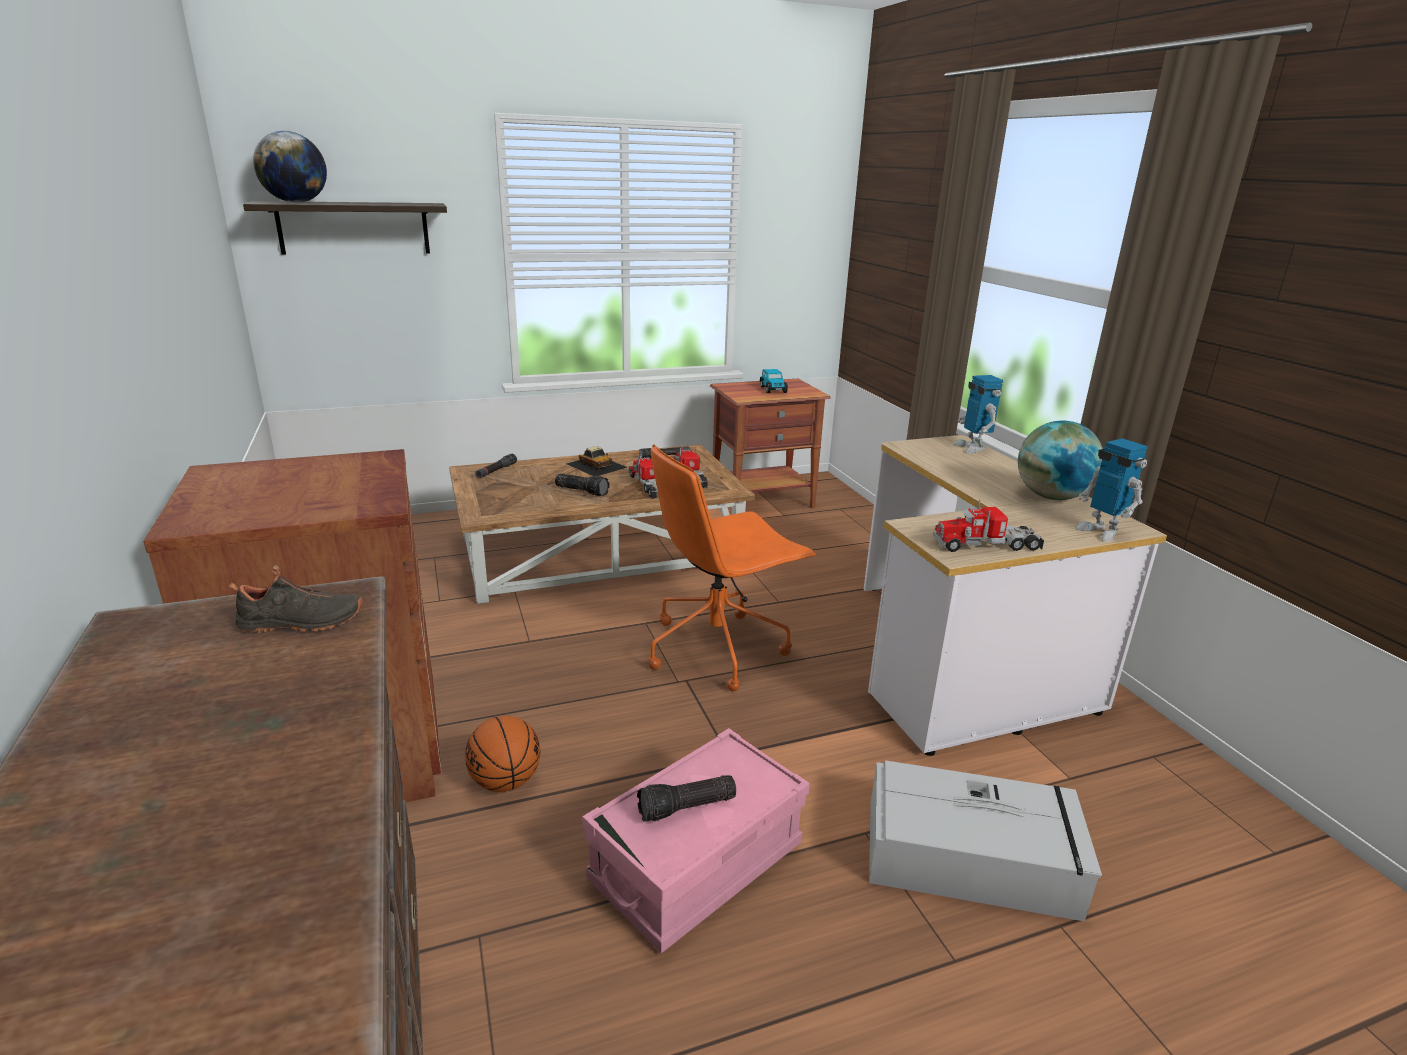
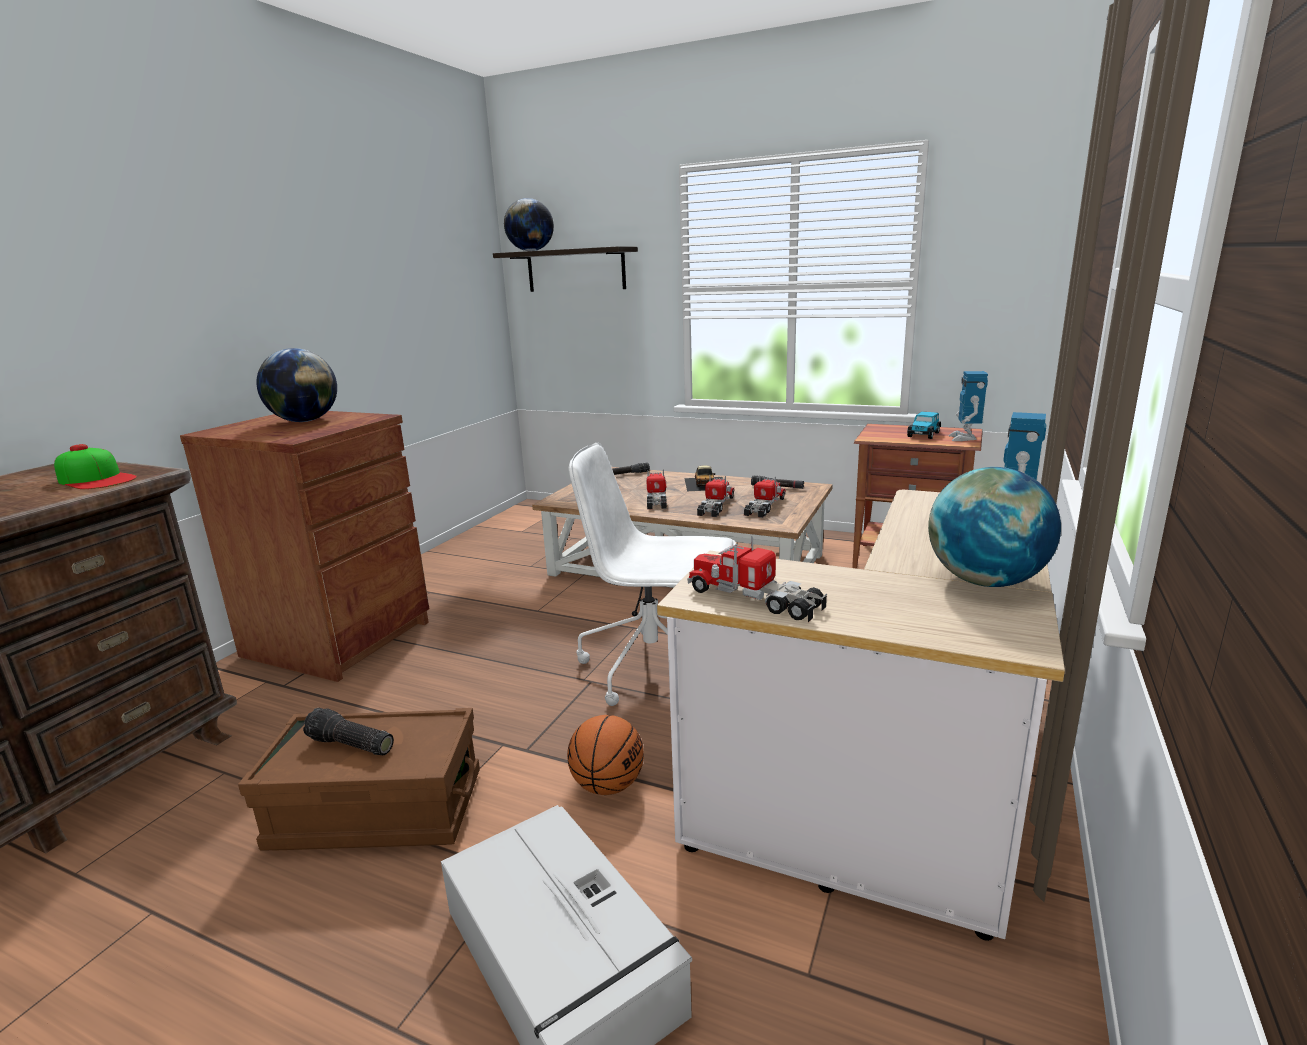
camera: 45 degrees right, 5 degrees down
(291, 481) = (304, 421): none -> globe
(301, 623) = (96, 479): black shoe -> cap
(505, 781) = (379, 692): basketball -> basketball (607, 785)
(582, 491) = (656, 499): flashlight -> toy truck
(697, 864) = (377, 811): pink storage box -> brown storage box
(721, 648) = (659, 669): orange office chair -> white office chair
(1101, 531) = (954, 633): toy robot -> toy robot (964, 438)

